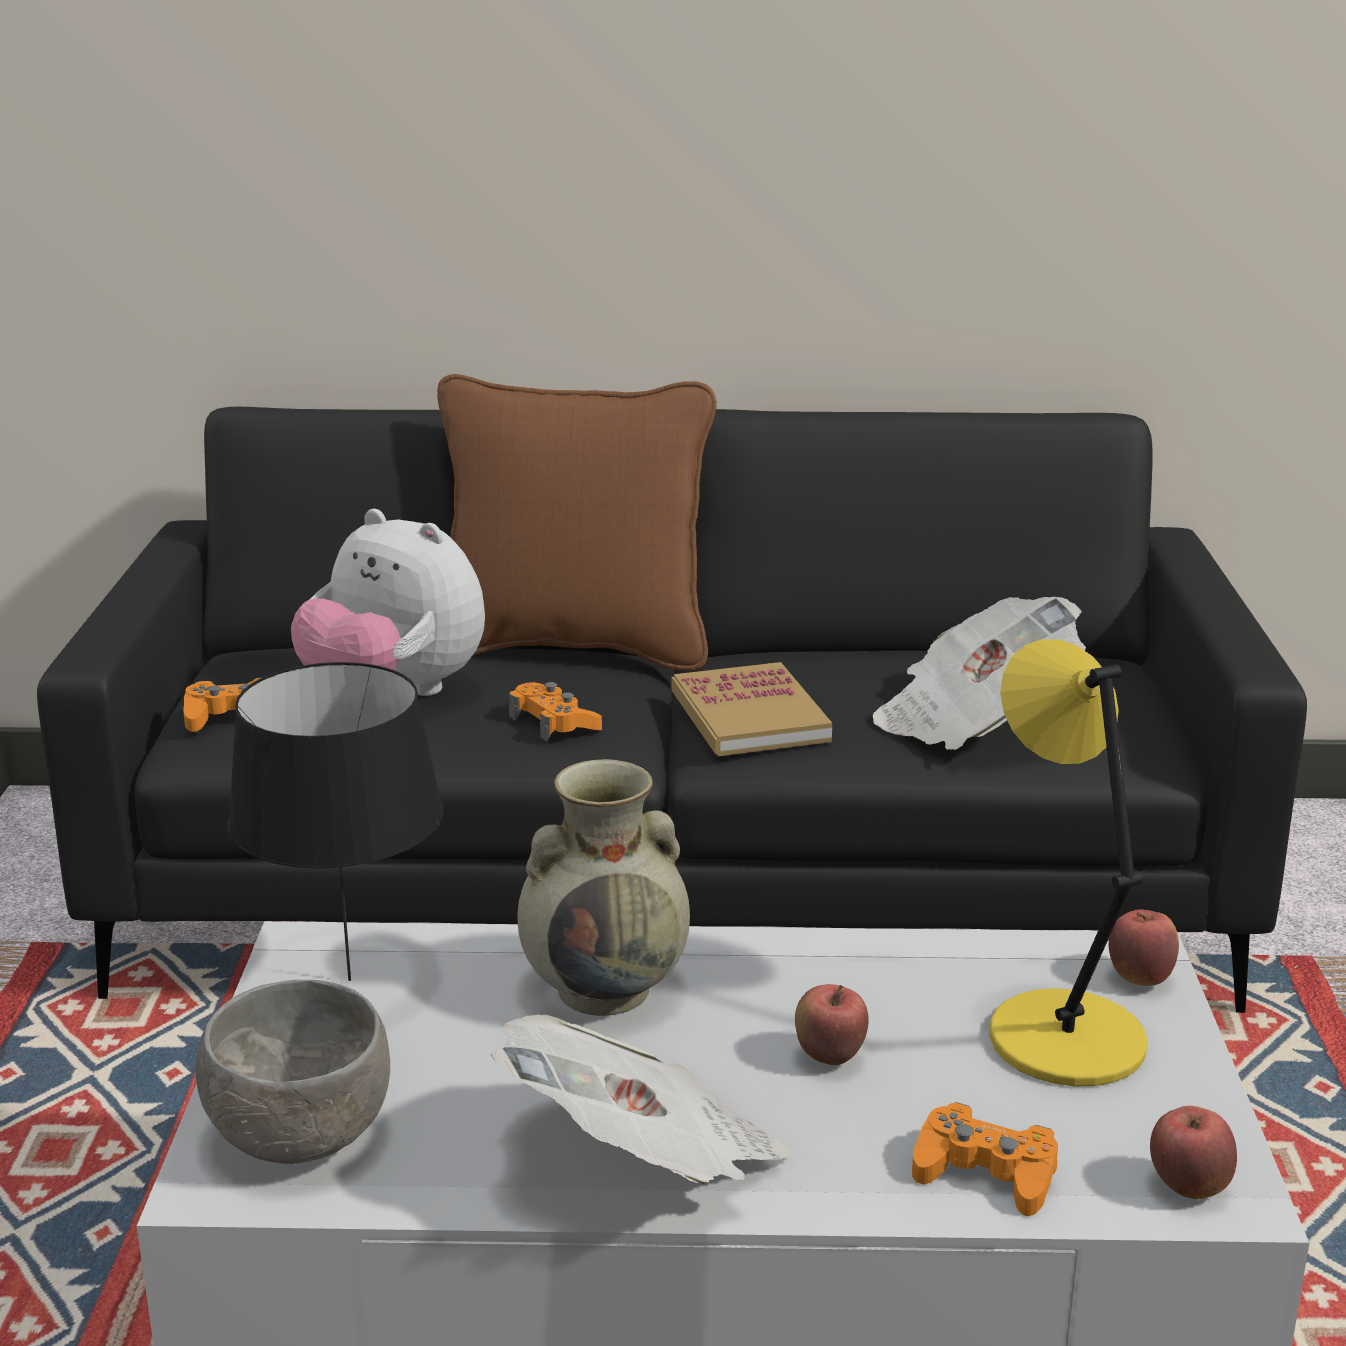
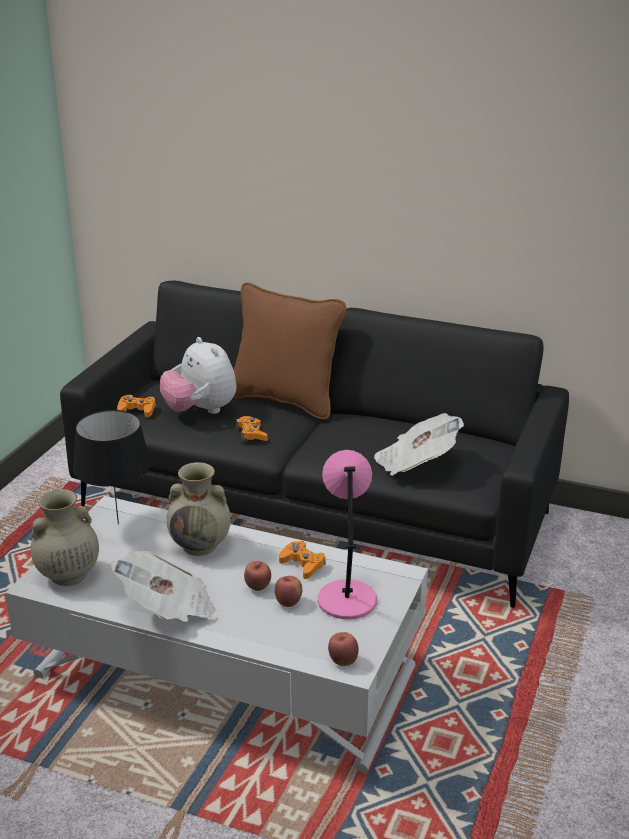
camera: 20 degrees right, 5 degrees up
(298, 1138) = (67, 575): grey bowl -> beige vase
(749, 716) = (328, 445): book -> none
(985, 1172) = (278, 639): orange game controller -> orange game controller (302, 564)
(1060, 1035) = (346, 598): yellow table lamp -> pink table lamp
(1140, 978) = (395, 583): apple -> apple (288, 603)

